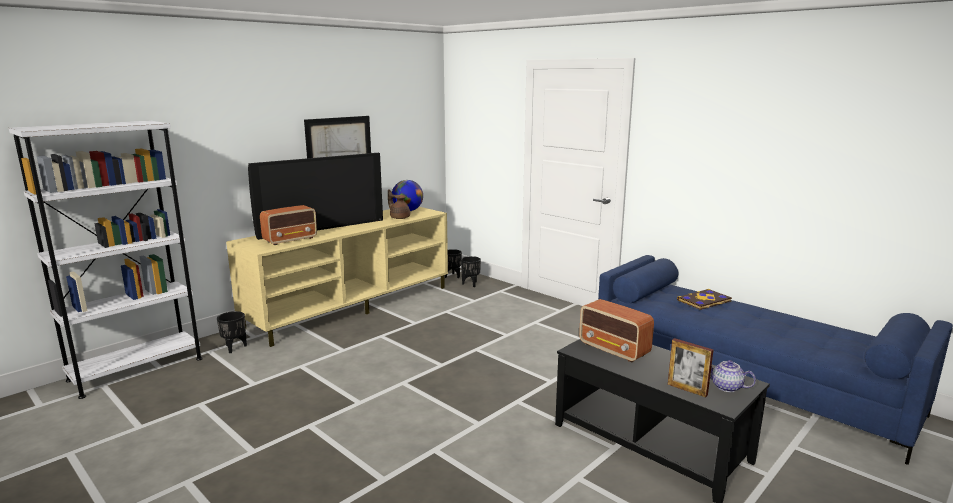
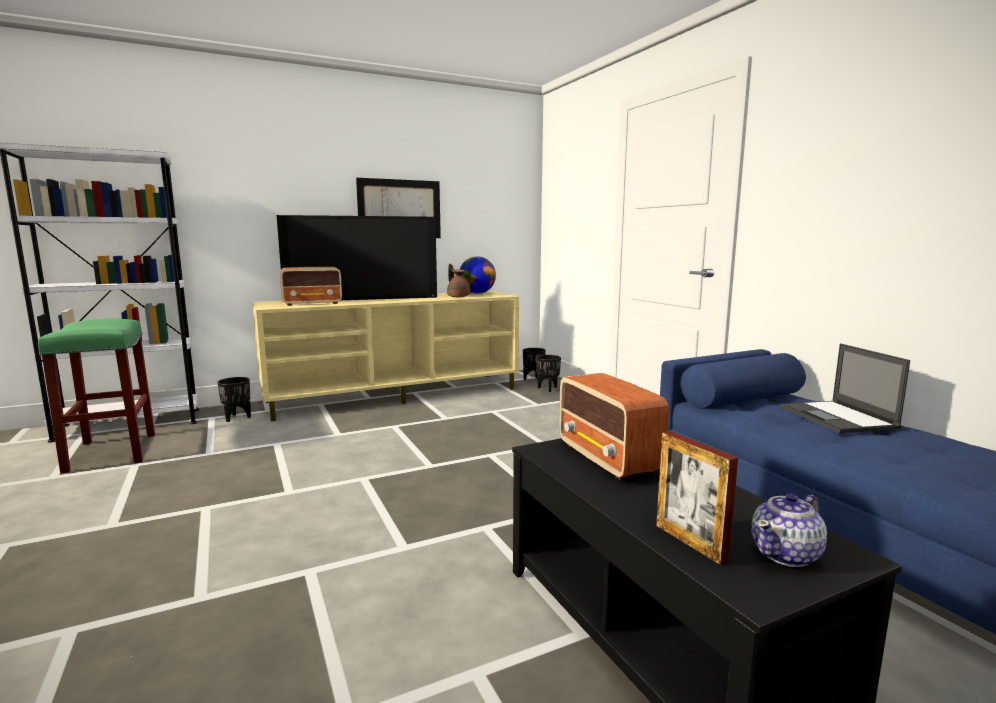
camera: 20 degrees right, 5 degrees down
(160, 397) = (111, 452): none -> green stool
(704, 301) = (838, 418): book -> laptop
(727, 387) = (786, 554): teapot -> teapot turned 90 degrees counterclockwise

